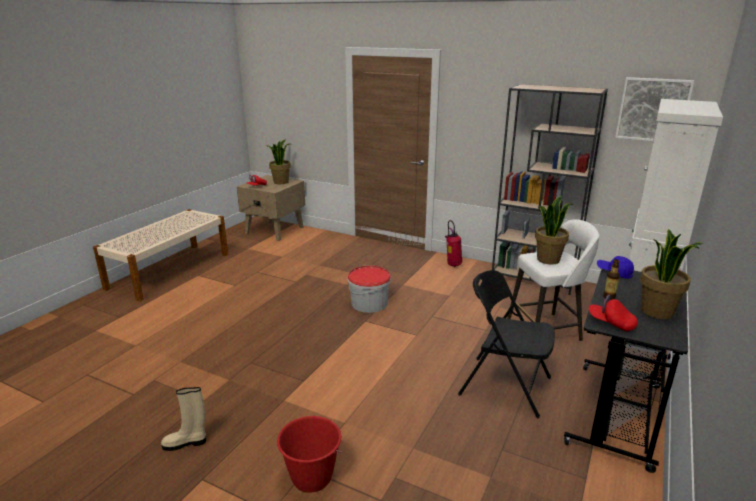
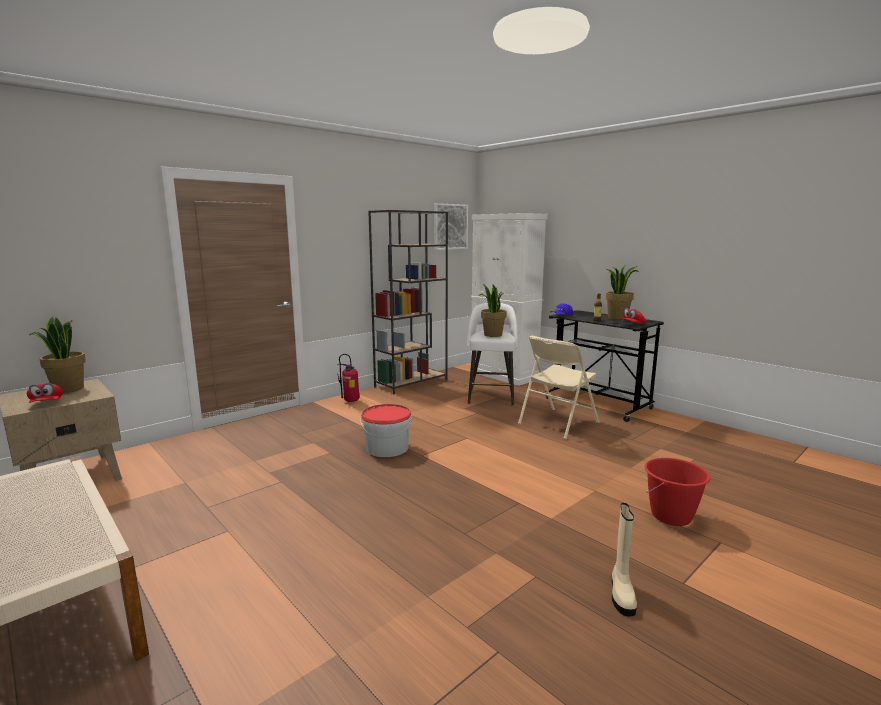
camera: 70 degrees left, 10 degrees down
(505, 385) = (558, 423): black chair -> beige chair

